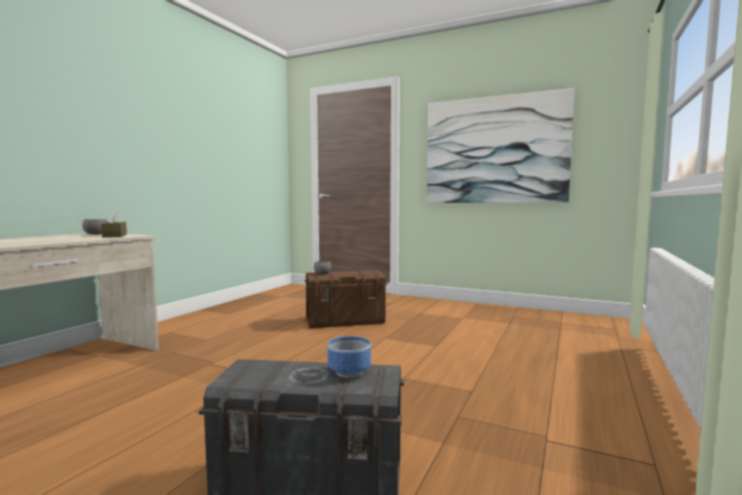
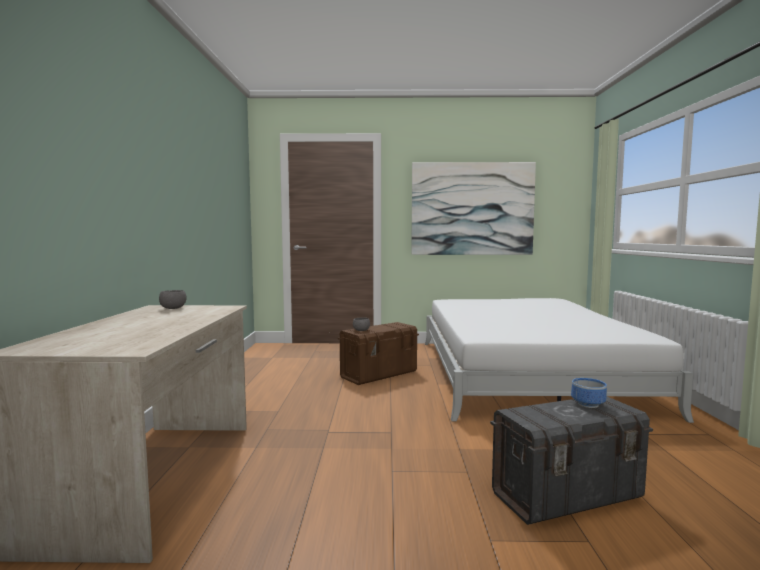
camera: 25 degrees left, 0 degrees up
(115, 236) = (211, 309): brown tissue box -> none
(502, 341) = (523, 373): none -> white bed

